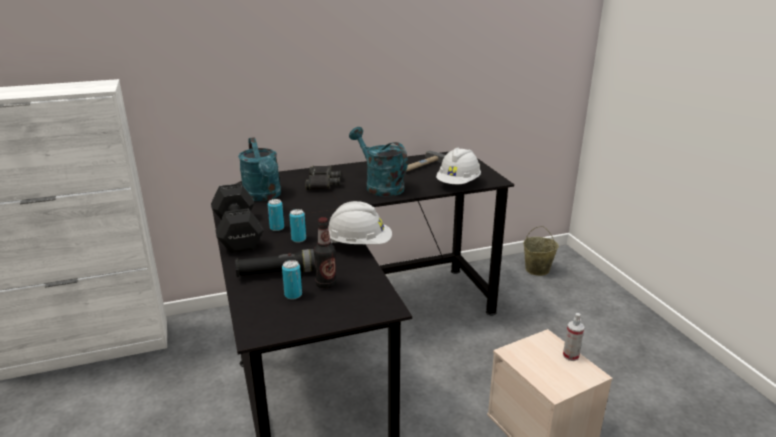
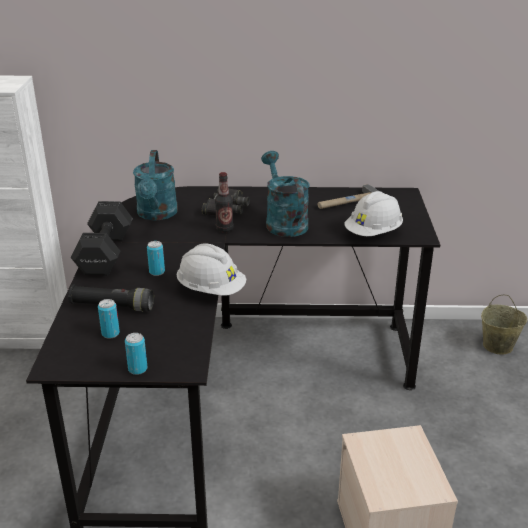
camera: 20 degrees right, 5 degrees up
(277, 228) = (145, 255): can -> can (137, 369)
(326, 284) = (148, 328): bottle -> bottle (224, 229)
(571, 356) = (425, 463): spray bottle -> none

